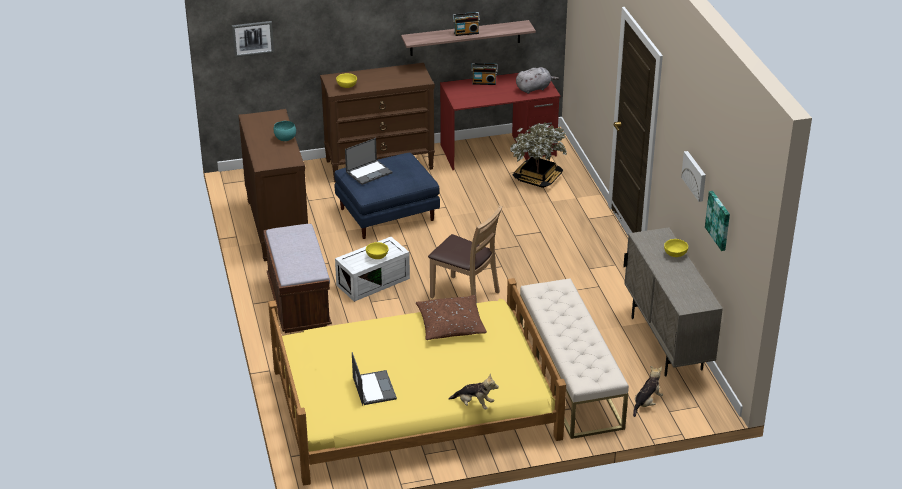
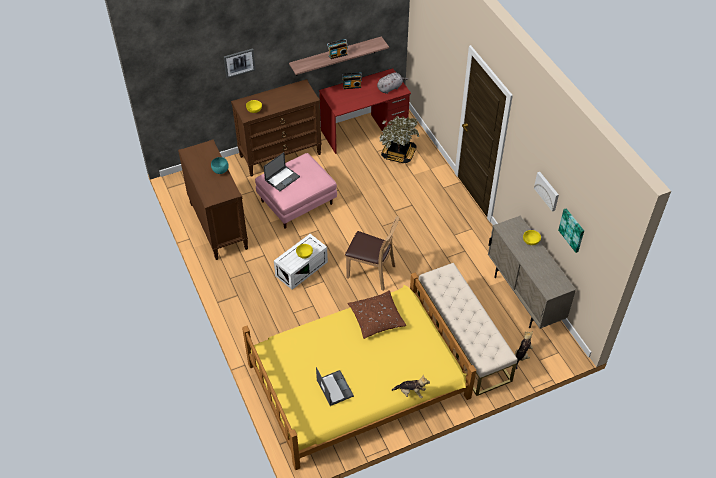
camera: 10 degrees left, 15 degrees up
(252, 38) = (177, 84): picture -> picture (239, 62)
(298, 303) = (251, 297): brown bench -> none
(388, 214) = (297, 202): blue ottoman -> pink ottoman

